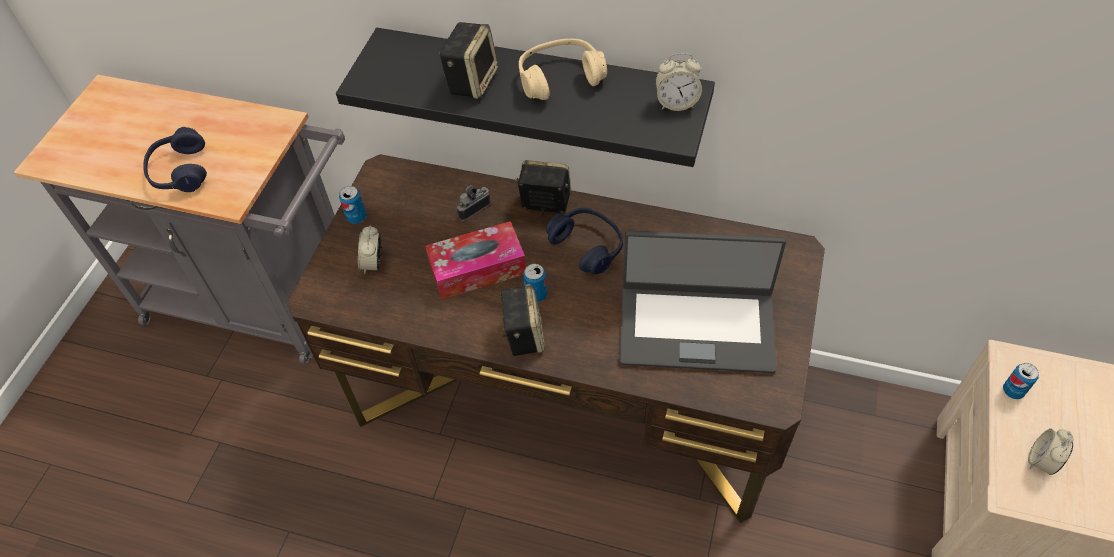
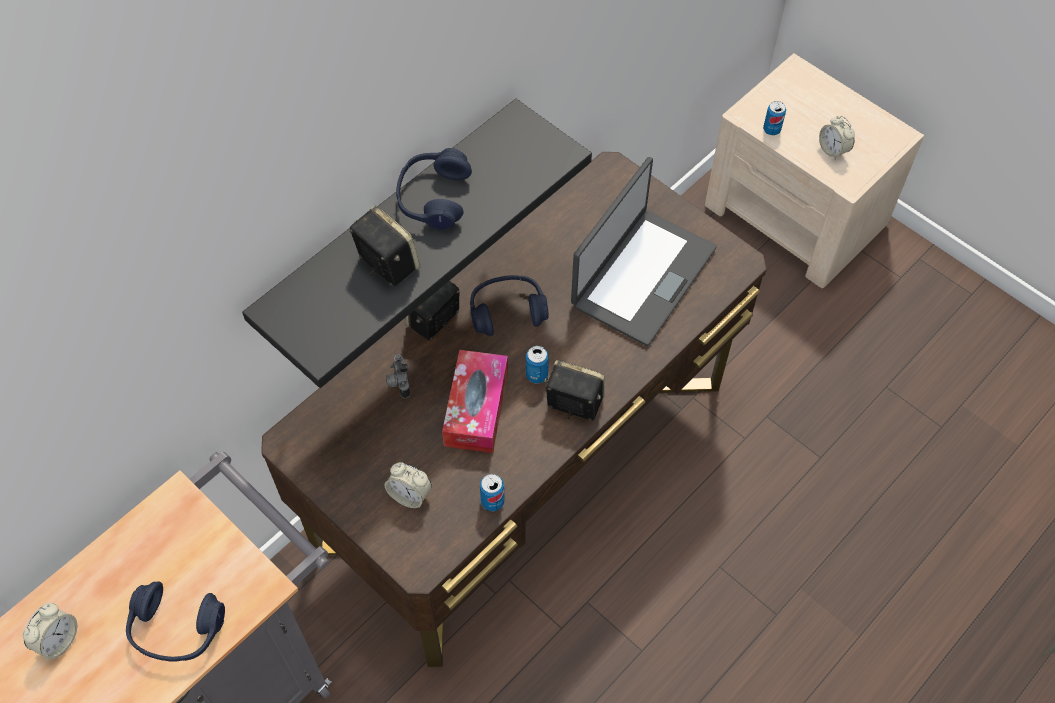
camera: 65 degrees left, 5 degrees up
(356, 217) = (338, 489): can -> can (492, 501)
(560, 78) = (433, 198): beige headphones -> blue headphones
(676, 103) = (524, 134): alarm clock -> alarm clock (58, 640)

